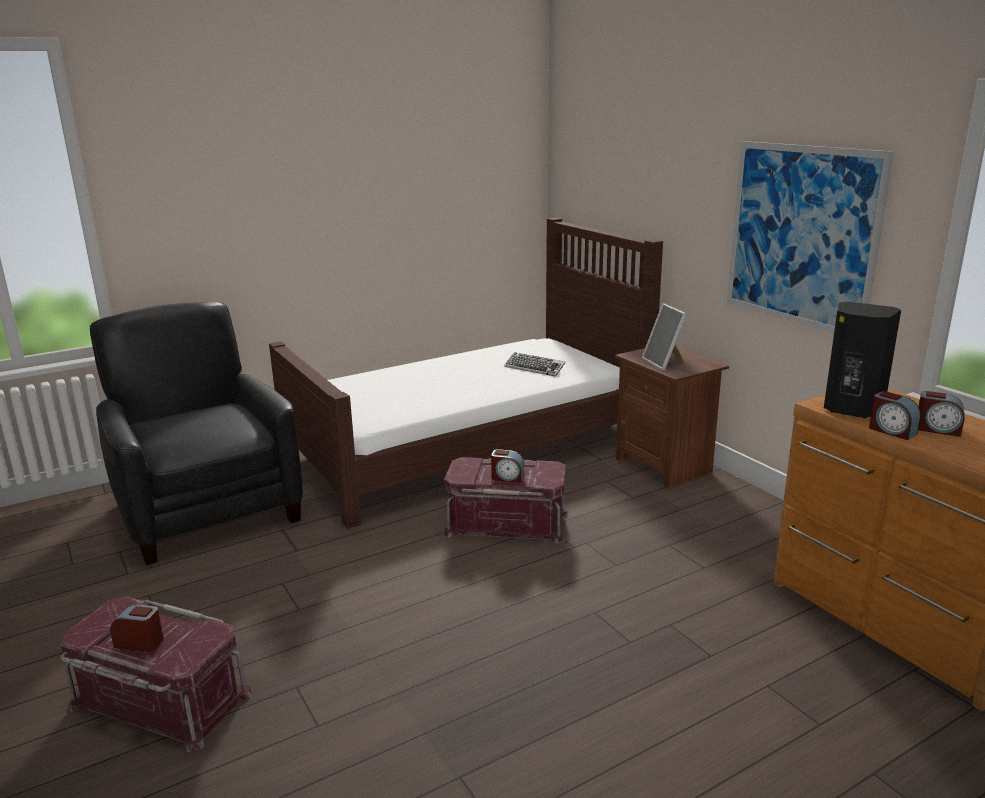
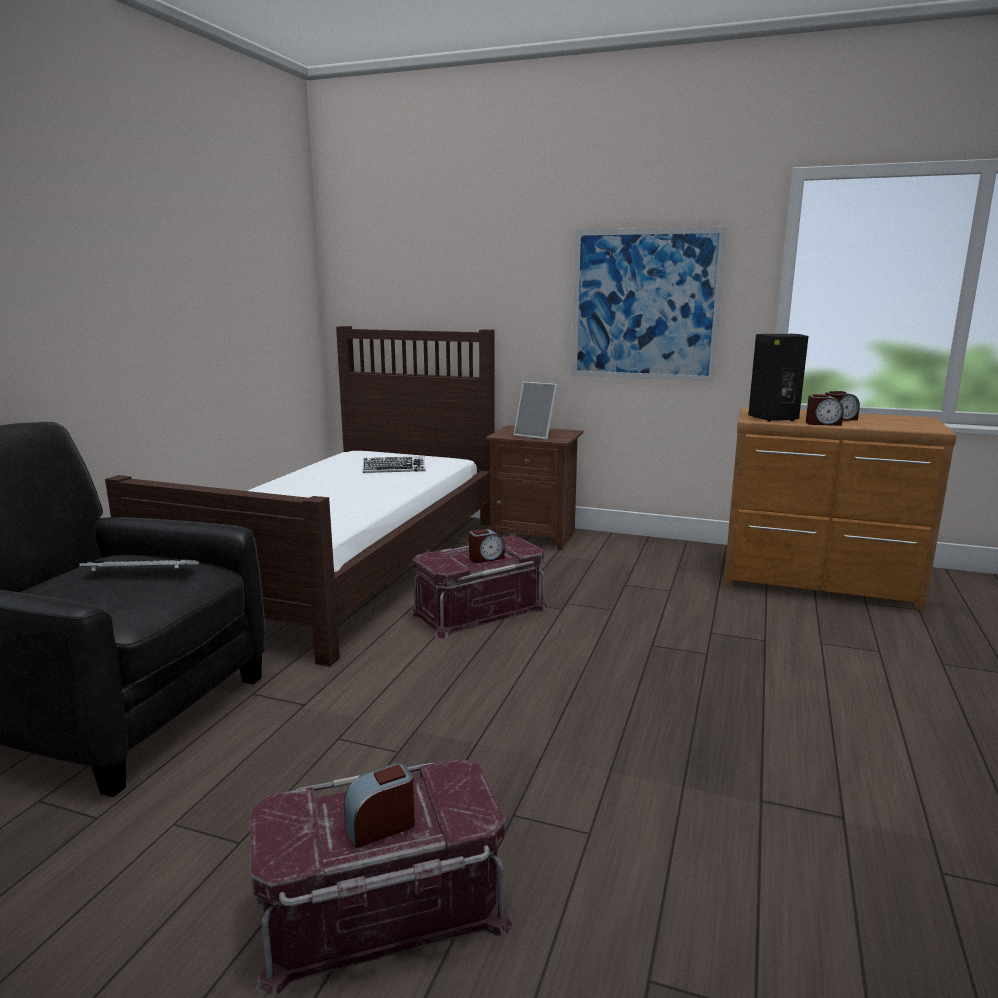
camera: 40 degrees left, 5 degrees down
(215, 423) = (141, 572): none -> keyboard

